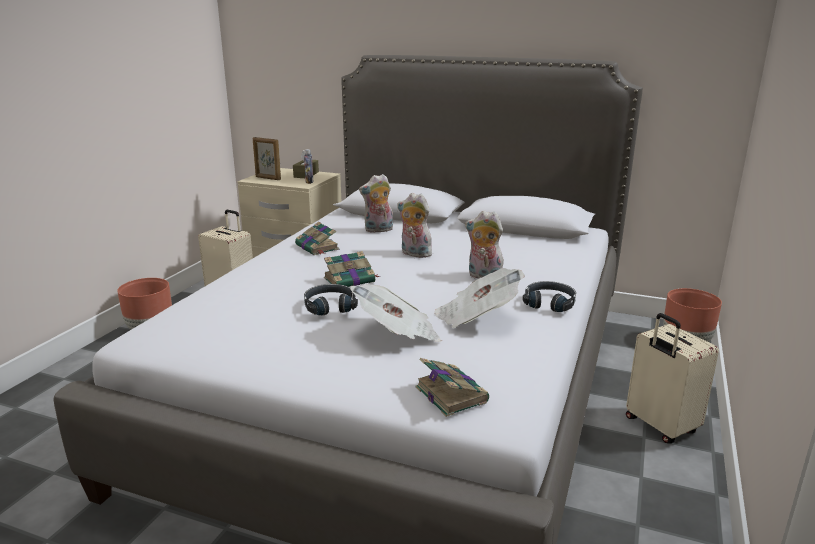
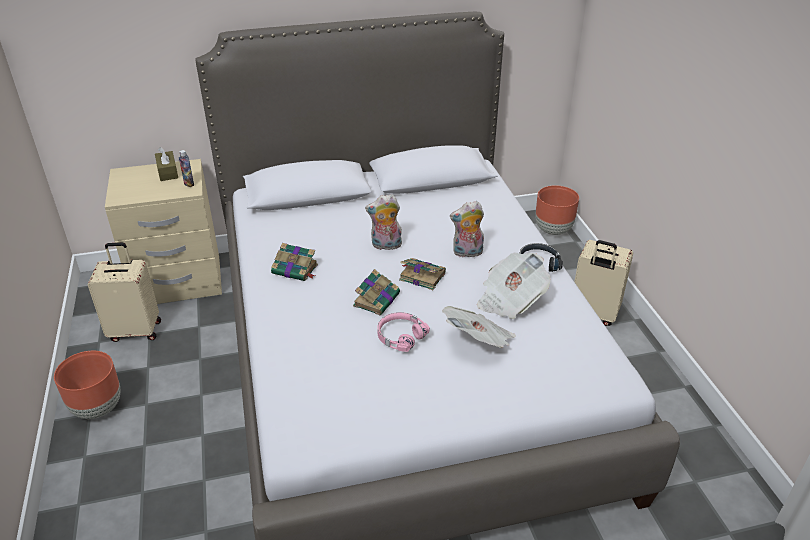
camera: 35 degrees left, 15 degrees up
(268, 178) = (133, 191): picture frame -> none
(330, 306) = (400, 336): black headphones -> pink headphones
(378, 230) = (319, 225): plush toy -> none
(450, 394) = (572, 379): book -> book (421, 276)

